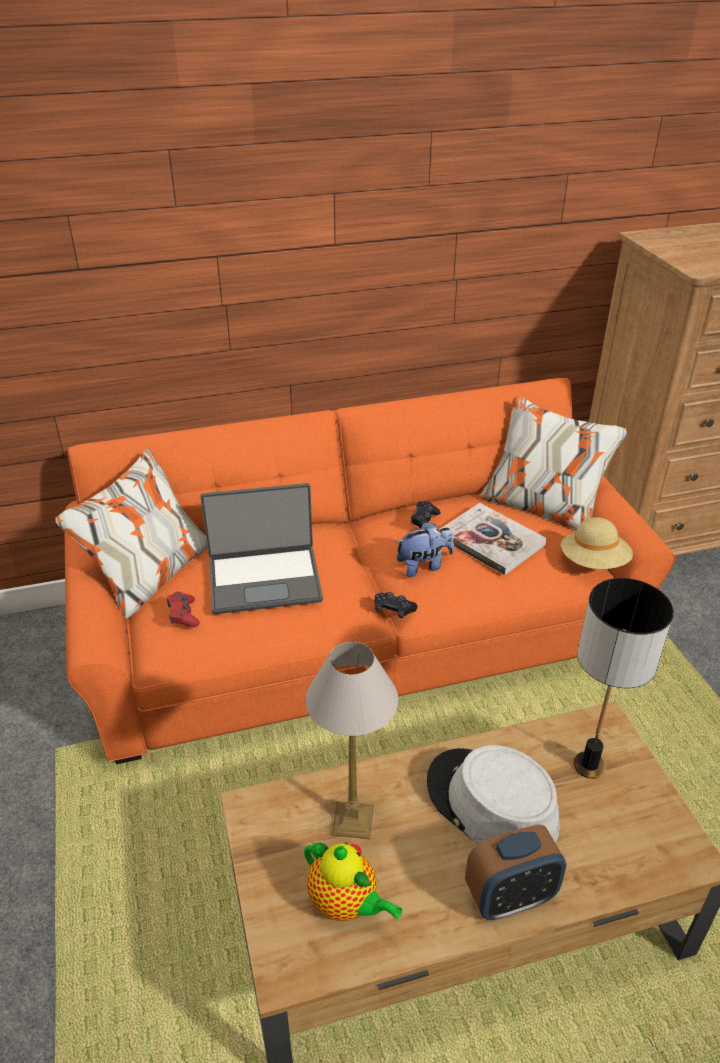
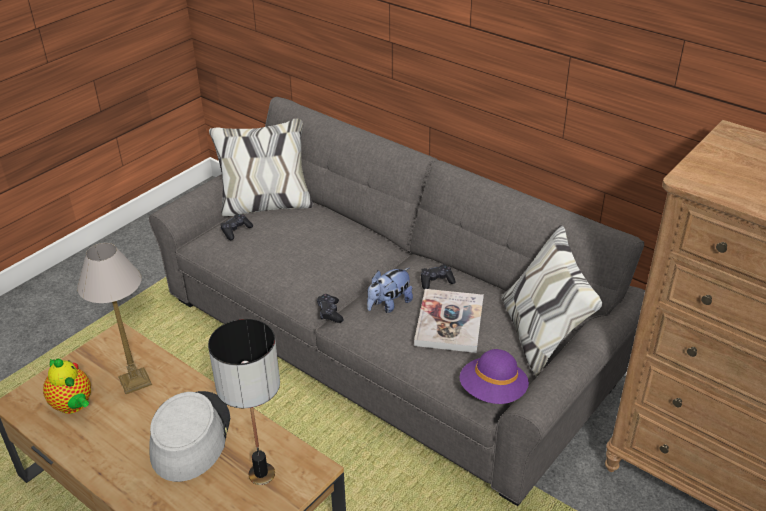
camera: 55 degrees right, 0 degrees up
(183, 615) = (236, 231): red game controller -> black game controller
(264, 580) = (296, 243): laptop -> none
(346, 904) = (73, 405): teapot -> teapot turned 45 degrees counterclockwise
(360, 630) = (385, 341): orange sofa -> grey sofa
(424, 566) = (389, 304): plush toy -> plush toy turned 105 degrees clockwise
(510, 897) = (120, 475): alarm clock -> none
(593, 562) = (493, 392): beige hat -> purple hat

